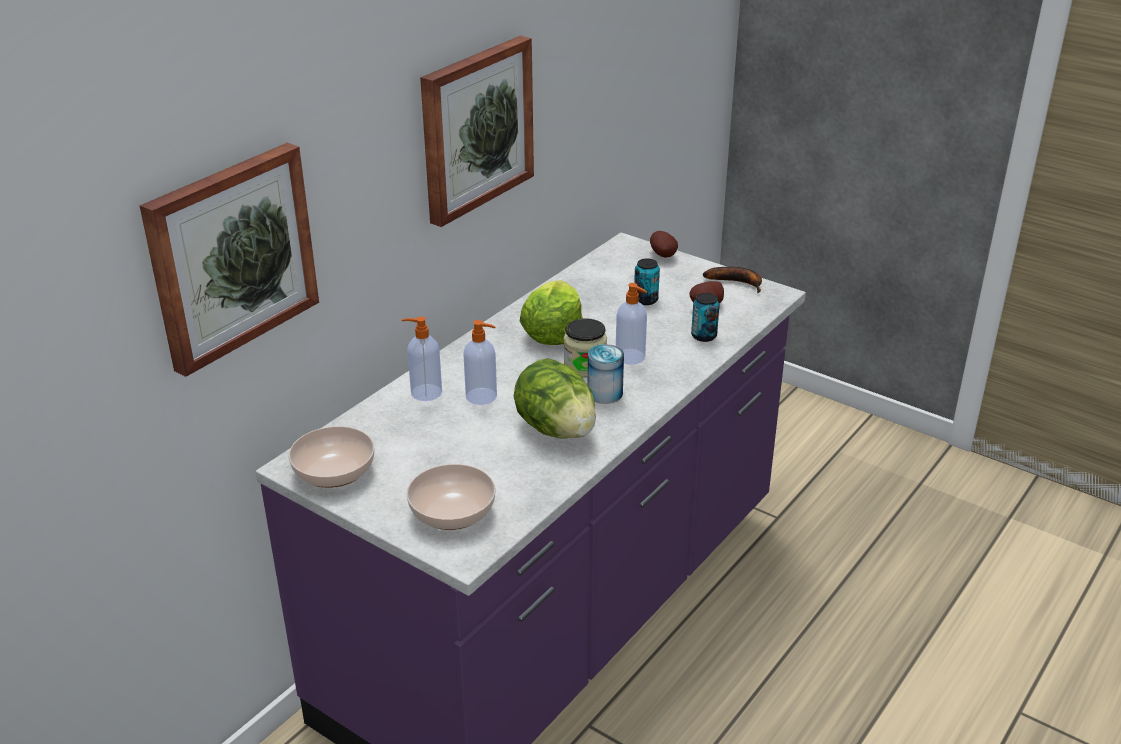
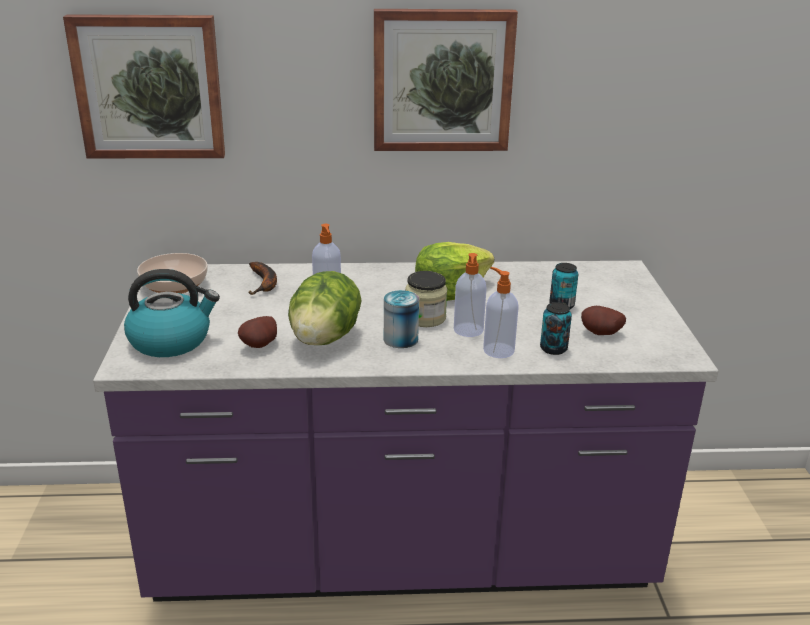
camera: 50 degrees right, 5 degrees down
(425, 392) = (304, 277): soap dispenser -> soap dispenser (497, 350)
(451, 512) = (171, 340): bowl -> kettle
(664, 255) = (641, 288): potato -> potato (261, 345)
(738, 282) = (666, 333): banana -> banana (264, 283)

